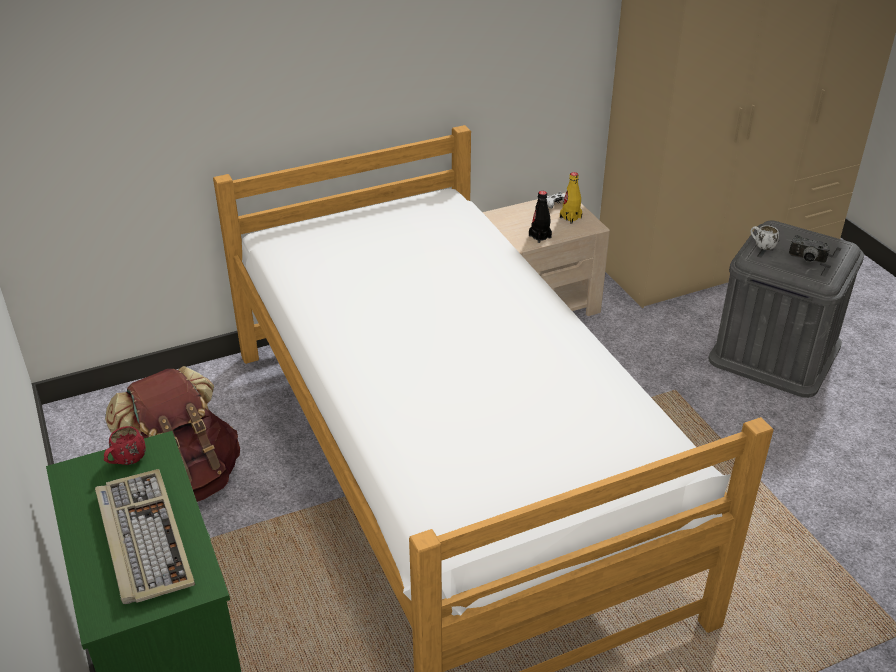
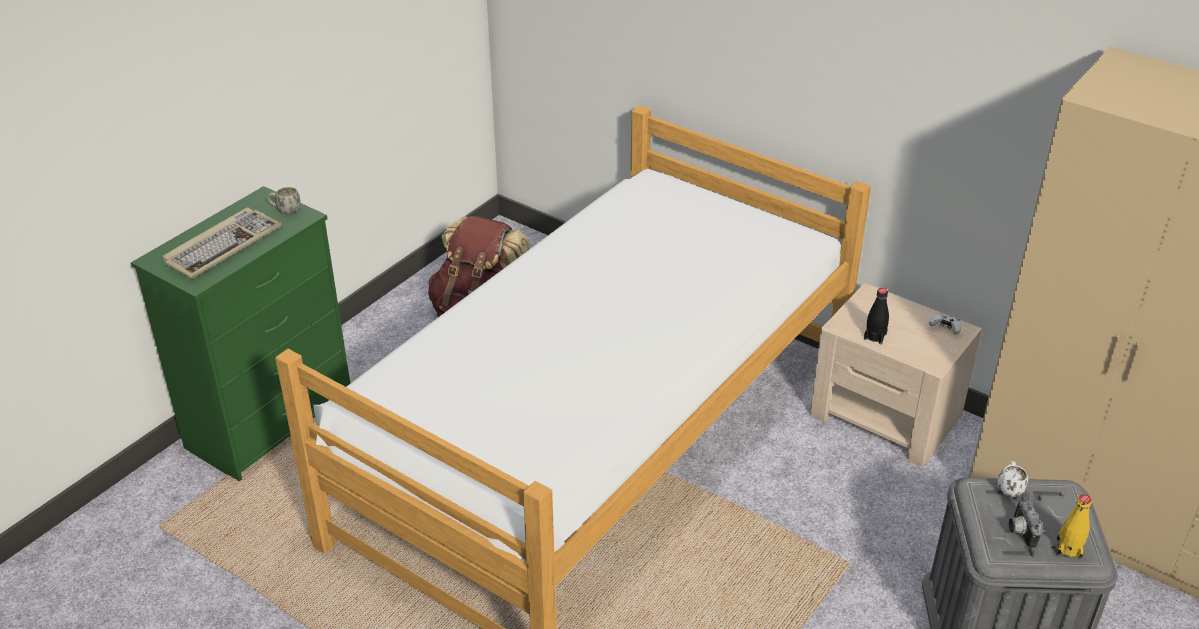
camera: 60 degrees right, 0 degrees up
(126, 462) = (285, 211): red mug -> white mug
(570, 217) = (933, 345): yellow bottle -> yellow bottle (1068, 548)

